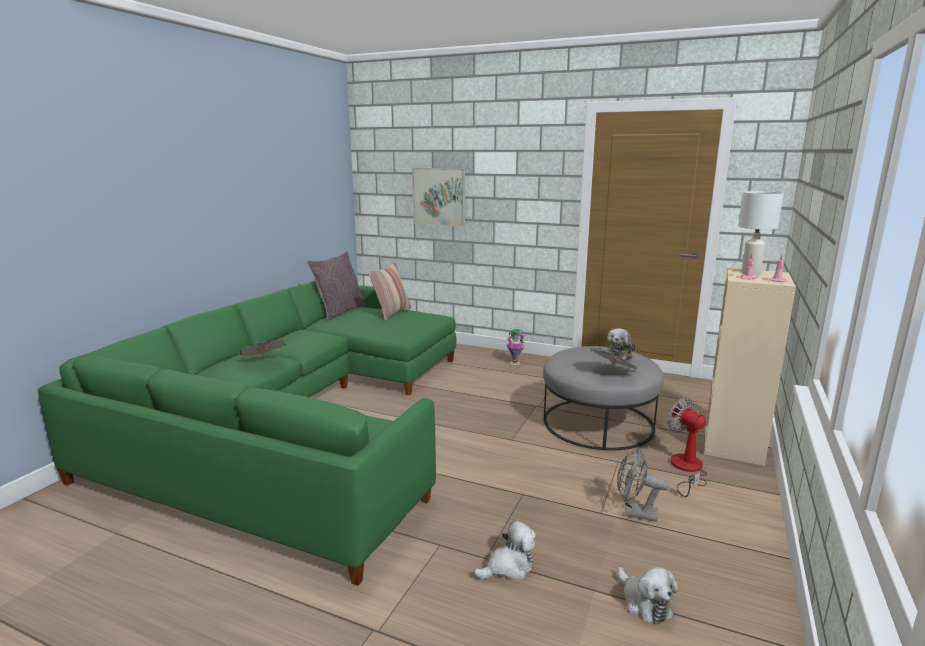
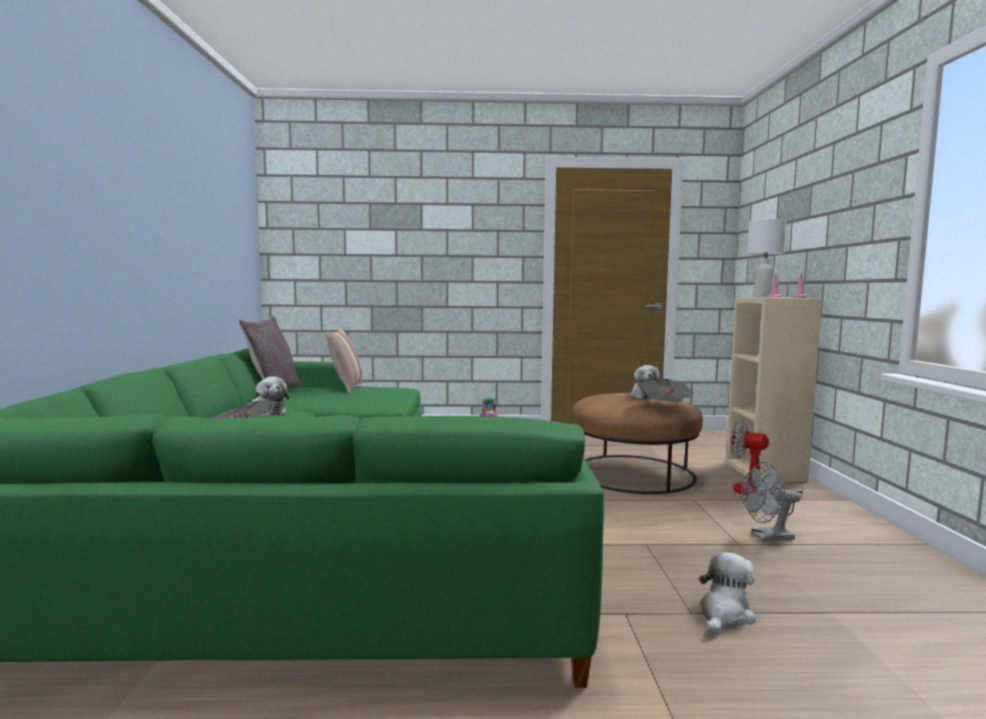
camera: 25 degrees left, 10 degrees down
(439, 197) = (379, 255): picture -> none
(598, 423) = (633, 473): grey ottoman -> brown ottoman
(644, 602) = (883, 610): plush toy -> plush toy (267, 412)

